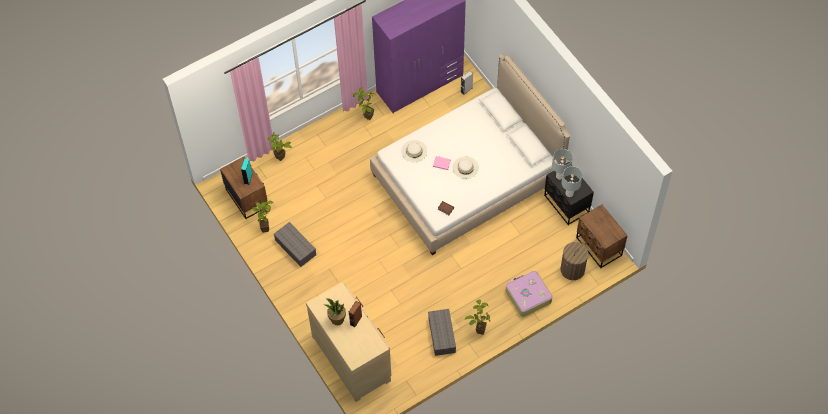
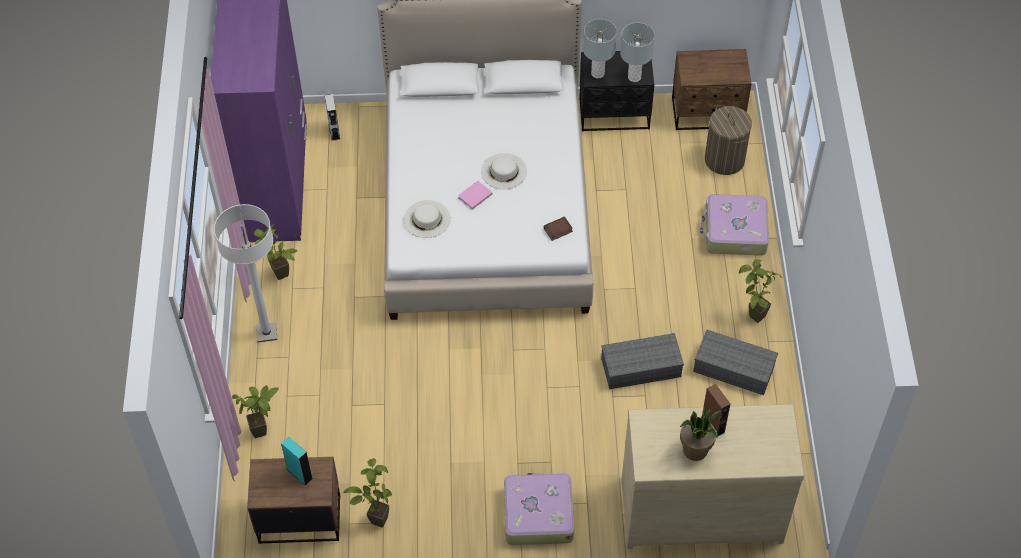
camera: 60 degrees left, 5 degrees down
(296, 247) = (446, 491): grey storage box -> grey storage box (641, 367)
(307, 290) = (537, 514): none -> suitcase
(333, 130) = (266, 333): none -> white floor lamp

